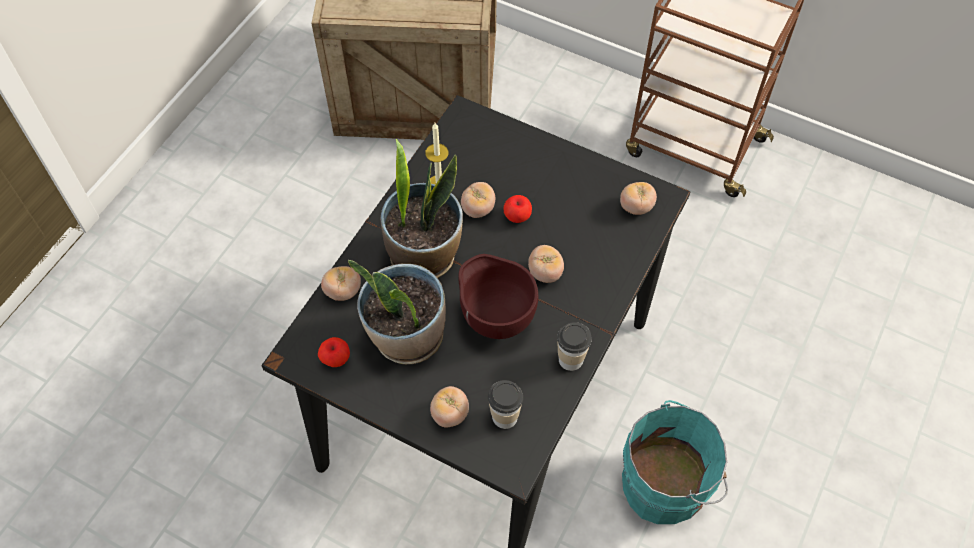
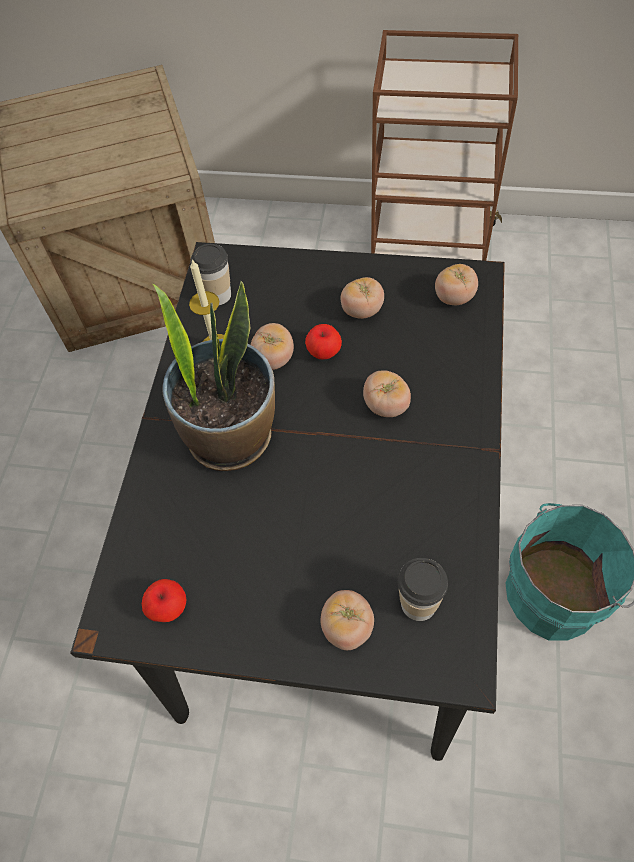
camera: 15 degrees left, 0 degrees up
(343, 291) = (146, 514): tomato -> tomato (362, 310)
(407, 337) = (251, 545): potted plant -> none
(495, 317) = (350, 479): brown bowl -> none
(571, 359) = (465, 499): cup -> cup (217, 295)

